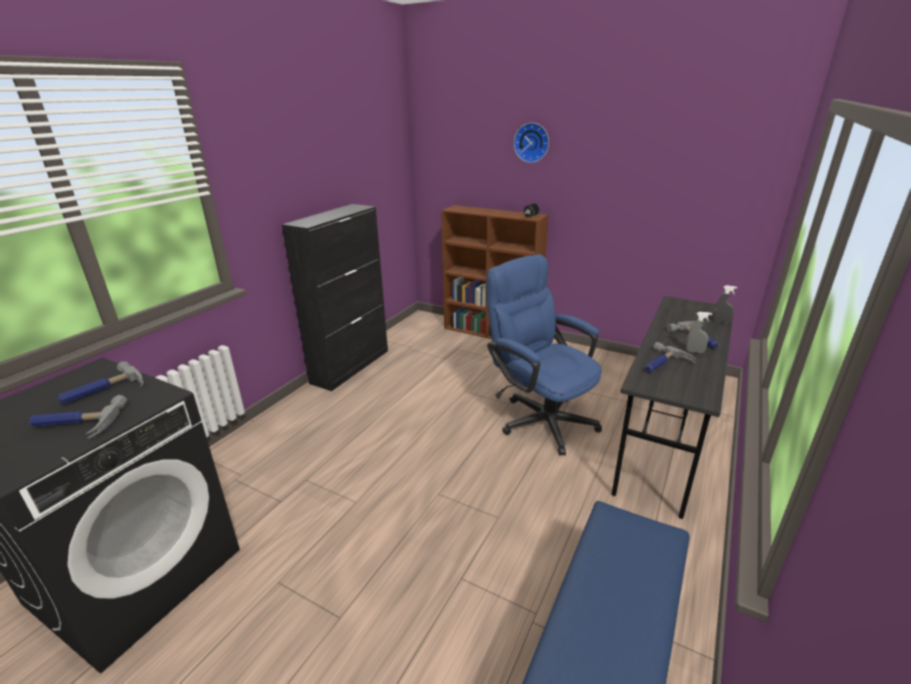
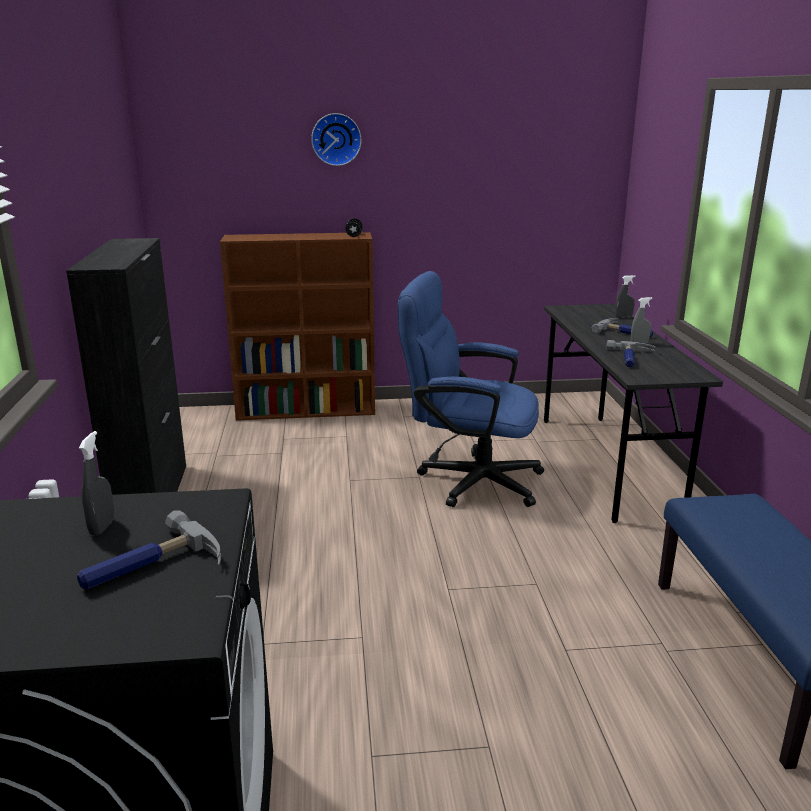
camera: 35 degrees left, 5 degrees down
(103, 391) = (102, 527): hammer -> grey spray bottle

